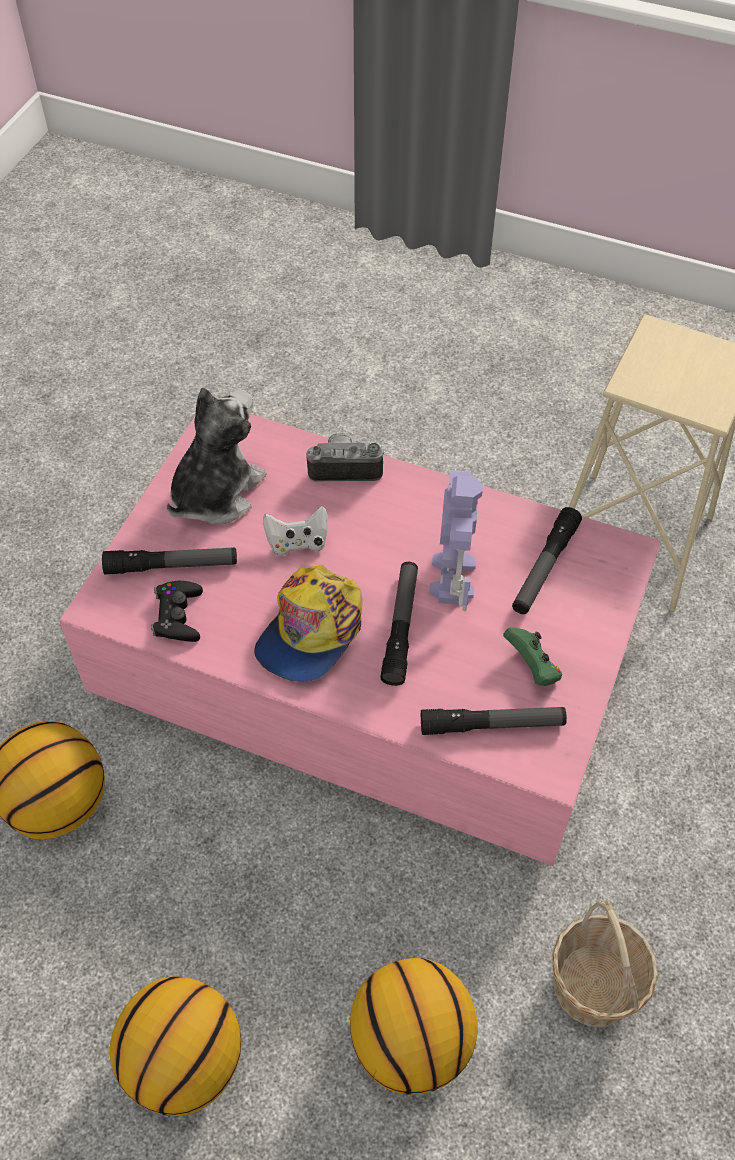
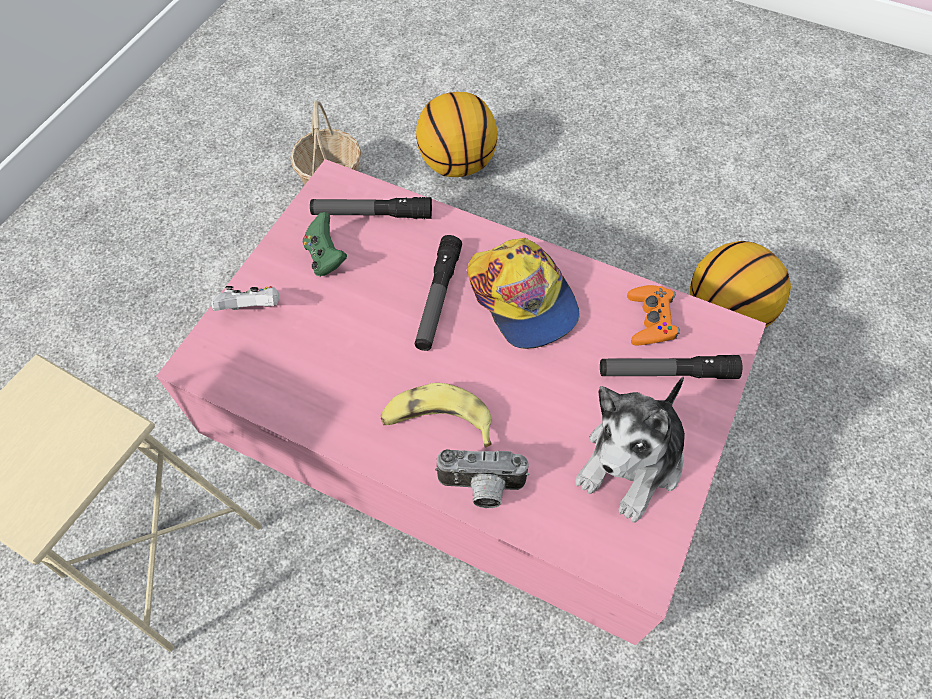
camera: 175 degrees left, 5 degrees up
(178, 616) = (651, 319): black game controller -> orange game controller
(183, 1060) = (602, 161): basketball -> none
(297, 542) = (536, 392): white game controller -> white game controller (252, 308)
(311, 631) = (523, 299): cap -> cap turned 120 degrees clockwise
(388, 515) = (436, 421): none -> banana
(452, 575) = (379, 347): toy robot -> none
(544, 567) = (285, 351): flashlight -> none

